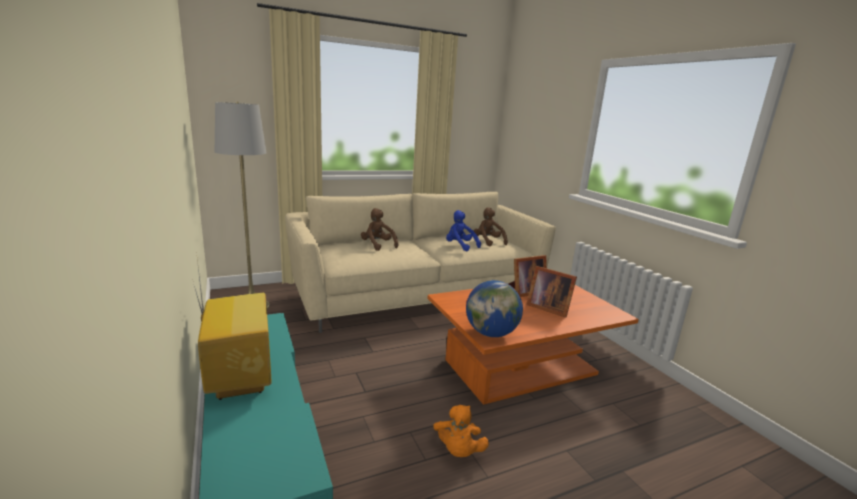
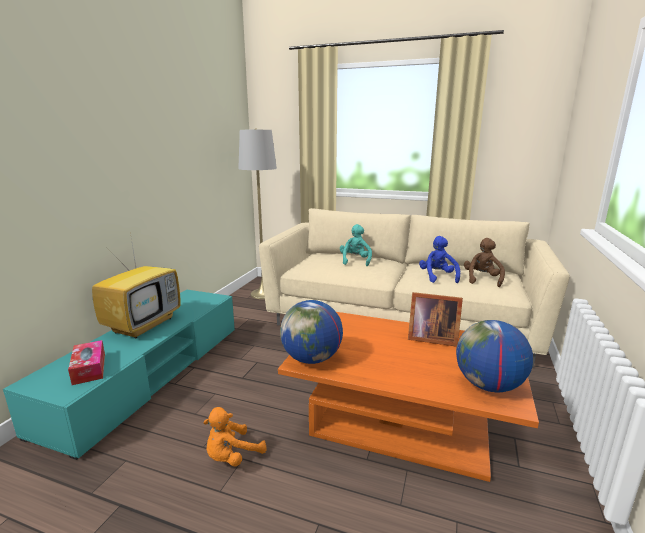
camera: 45 degrees right, 0 degrees up
(273, 444) = (89, 368): none -> tissue box
(378, 245) = (355, 261): brown plush toy -> turquoise plush toy
(547, 307) = (424, 360): picture frame -> none
(595, 309) = (488, 385): none -> globe

